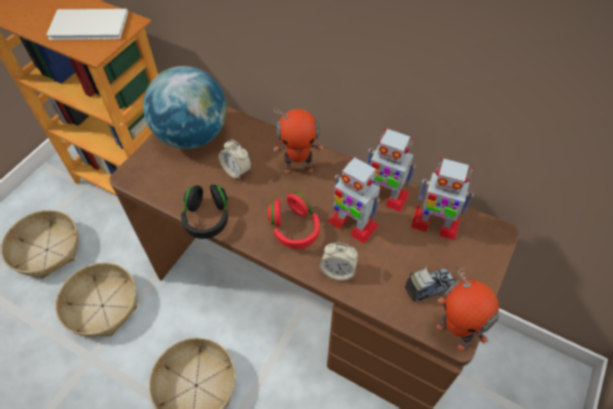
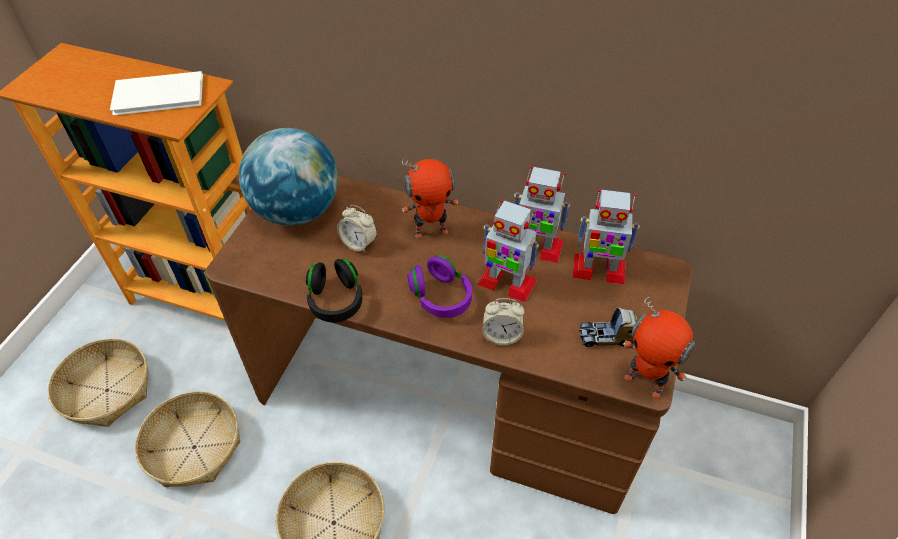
camera: 10 degrees left, 5 degrees down
(294, 228) = (440, 297): red headphones -> purple headphones
(429, 287) = (607, 337): toy truck -> toy truck turned 150 degrees counterclockwise

